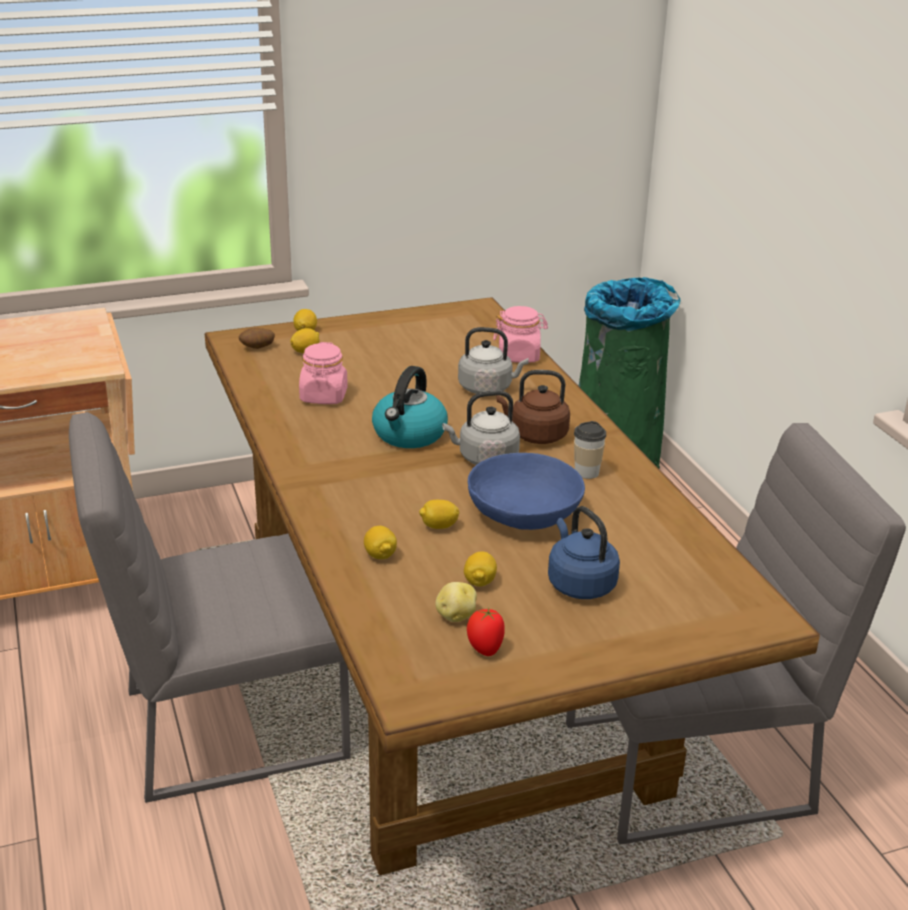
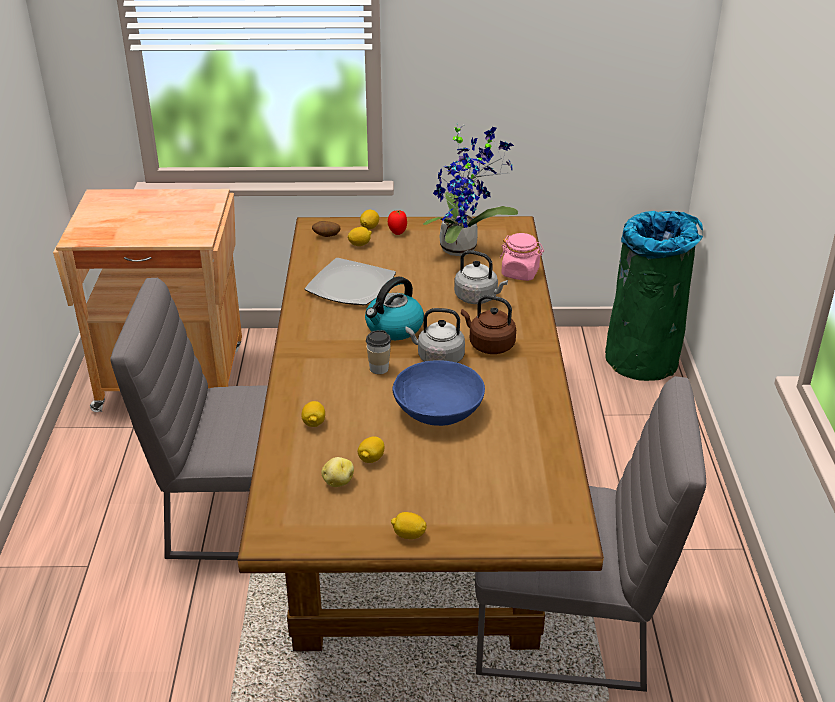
camera: 20 degrees right, 5 degrees up
(324, 396) = (350, 285): pink jar -> plate
(434, 339) = (463, 248): none -> potted plant
(439, 526) = (369, 408): lemon -> lemon (408, 535)
(484, 649) = (342, 512): tomato -> tomato (397, 232)
(579, 583) = (443, 475): blue kettle -> none
(586, 472) = (508, 384): cup -> cup (379, 368)

